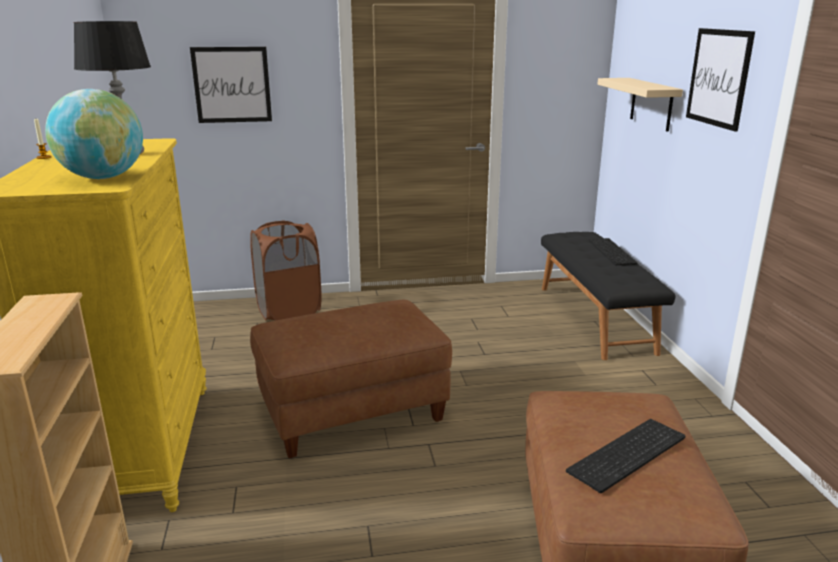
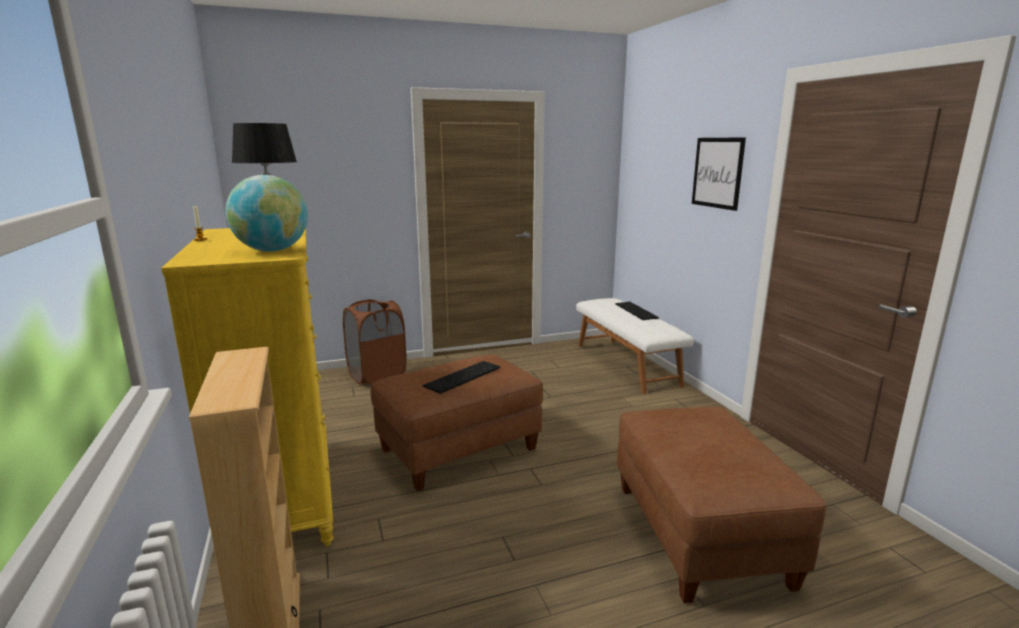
camera: 10 degrees left, 5 degrees down
(232, 85) = (325, 187): picture -> none
(596, 318) = (627, 364): black bench -> white bench
(628, 456) = (718, 450): keyboard -> keyboard (463, 377)
(651, 104) = (659, 196): beige shelf -> none

